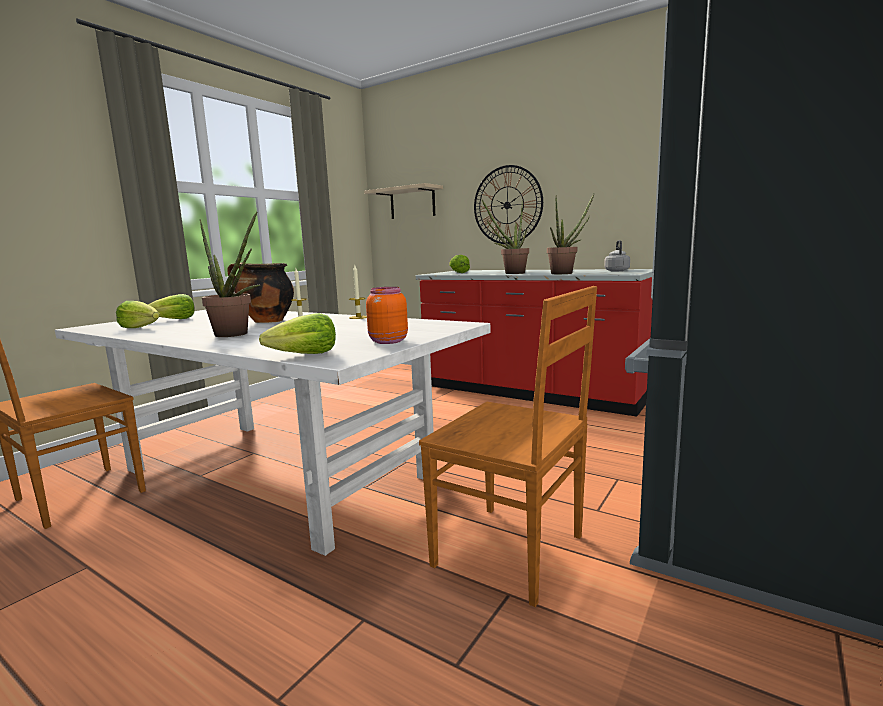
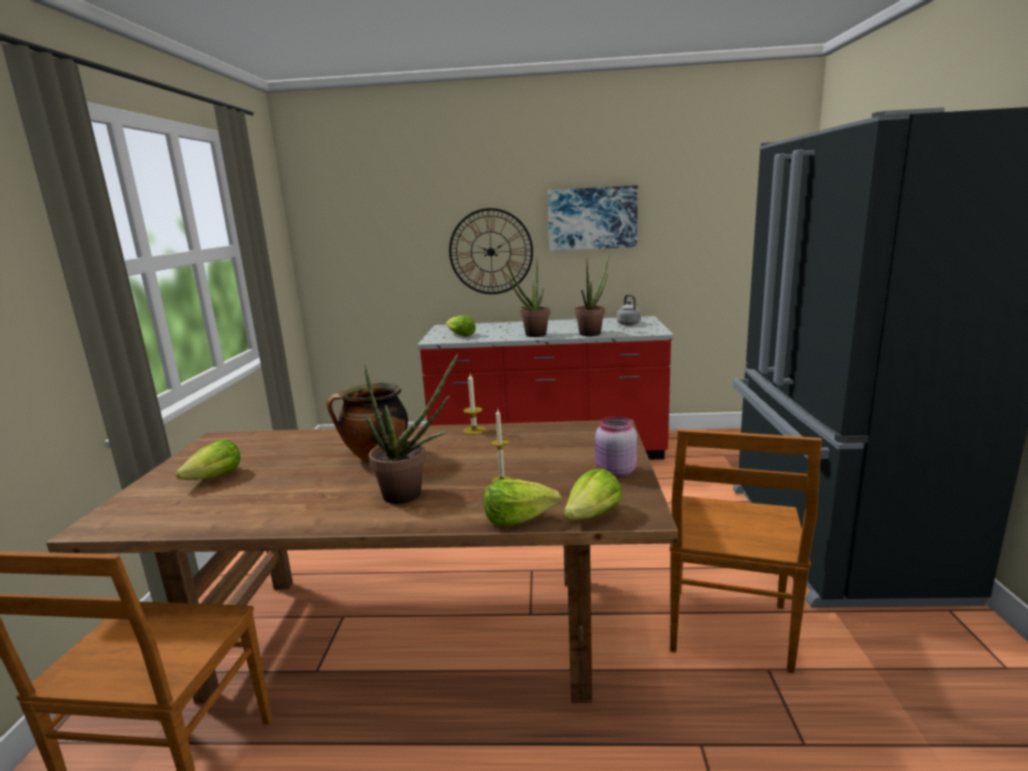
camera: 30 degrees left, 5 degrees up
(141, 328) = (217, 507): lettuce -> lettuce (518, 518)
(273, 473) = (407, 634): white dining table -> brown dining table
(387, 341) = (614, 472): orange jar -> pink jar
(412, 203) = (361, 245): beige shelf -> none
(513, 552) = (728, 630): brown chair -> brown chair turned 105 degrees clockwise
(600, 168) = (592, 218): none -> picture

